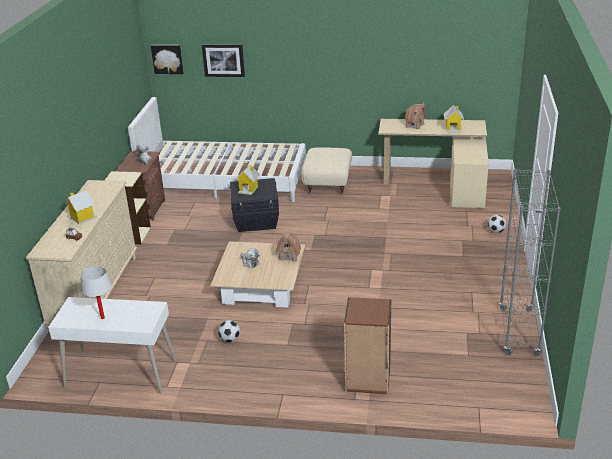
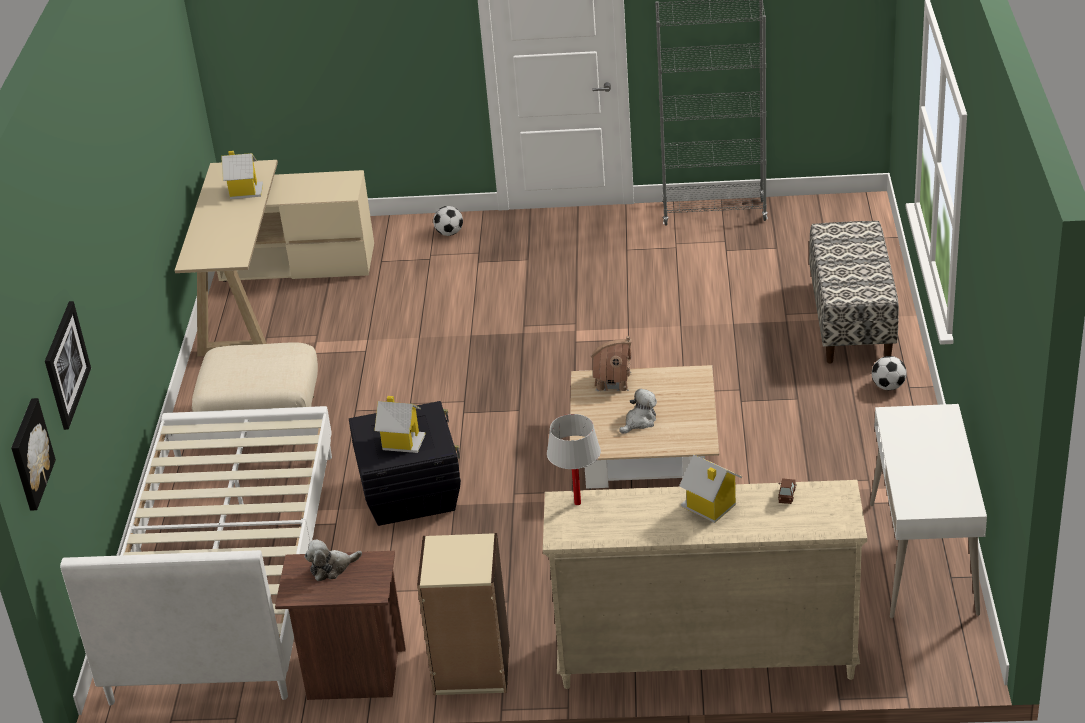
camera: 95 degrees left, 5 degrees up
(102, 318) = (941, 462): white table lamp -> white table lamp (577, 503)
(230, 339) = (799, 458): football -> football (888, 386)
(368, 379) = (851, 320): brown bookcase -> bench
(415, 125) = (220, 230): toy house -> none

